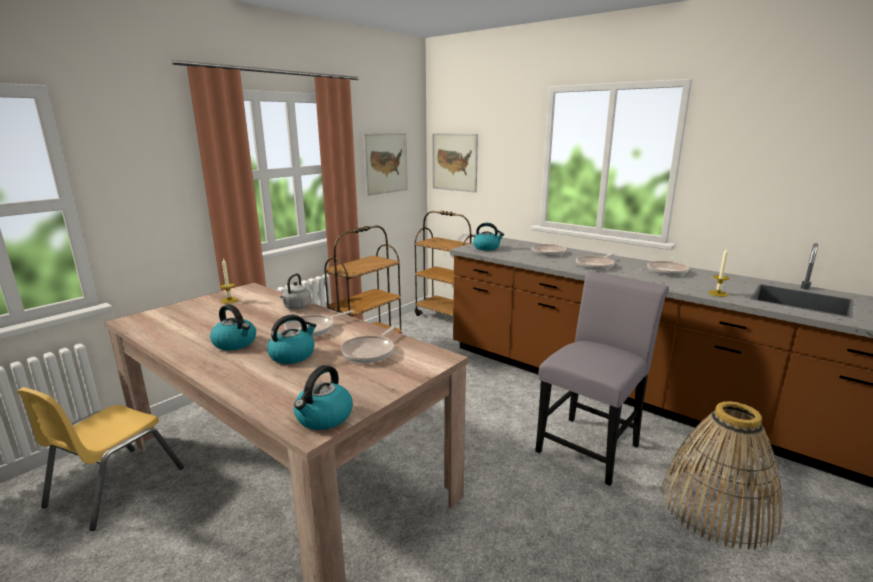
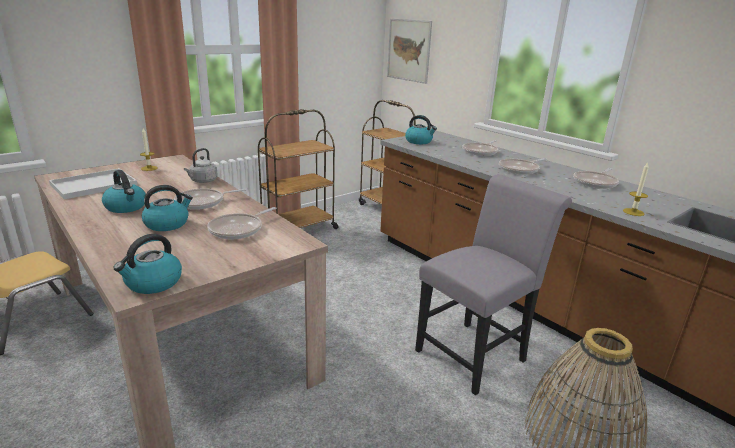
camera: 10 degrees right, 5 degrees up
(180, 325) = (92, 185): none -> white tray
(386, 163) = (336, 47): picture -> none

